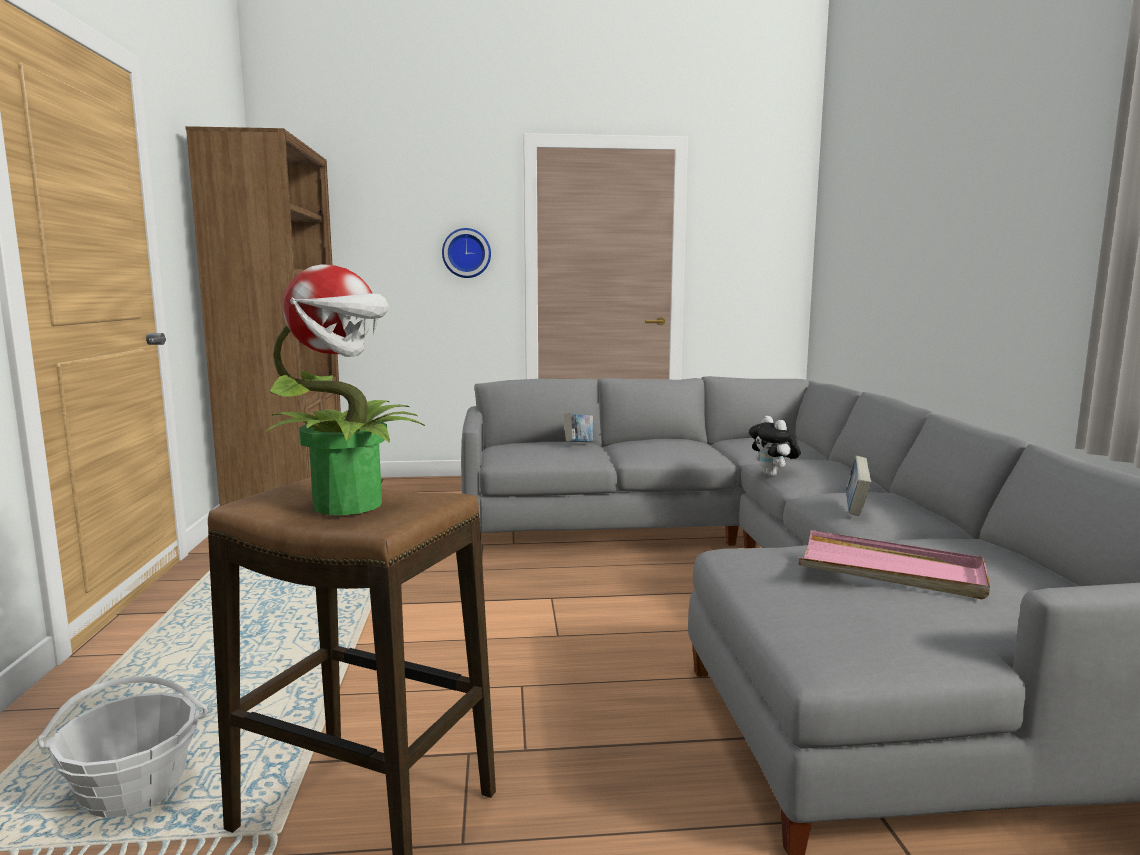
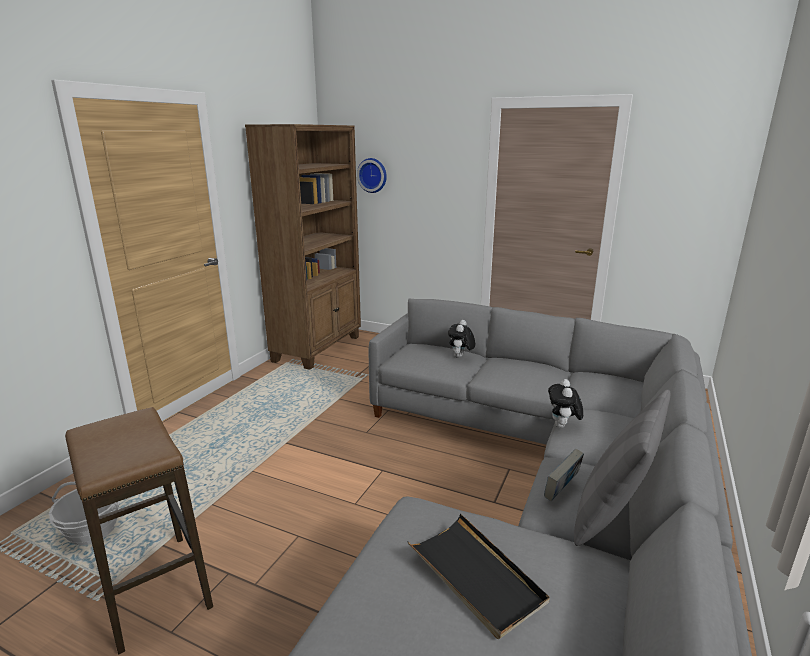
camera: 30 degrees right, 10 degrees up
(350, 505) = (117, 445): potted plant -> none
(466, 253) = (446, 189): wall clock -> wall clock (373, 175)
(579, 445) = (460, 357): book -> plush toy
(890, 571) = (475, 576): pink tray -> black tray
(919, 513) = (612, 514): none -> grey pillow

